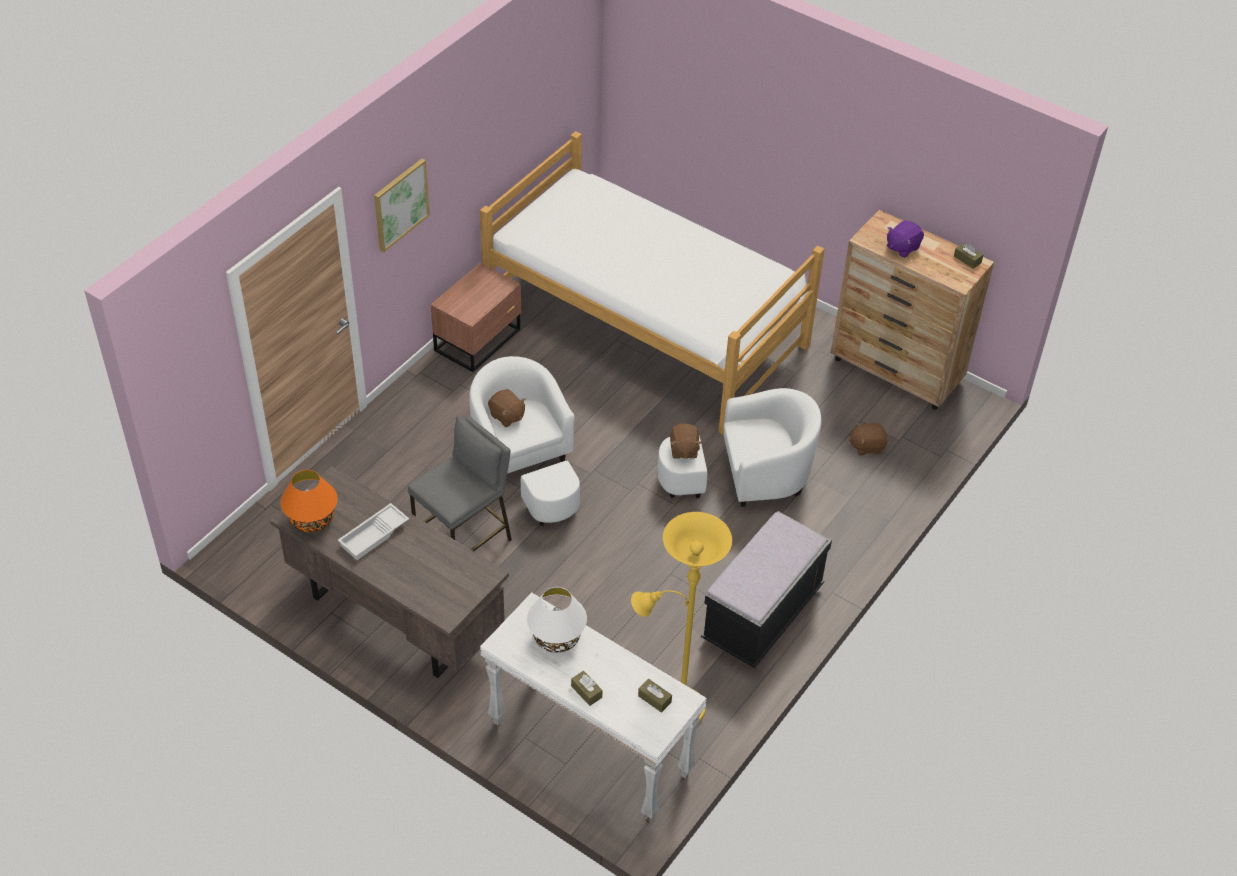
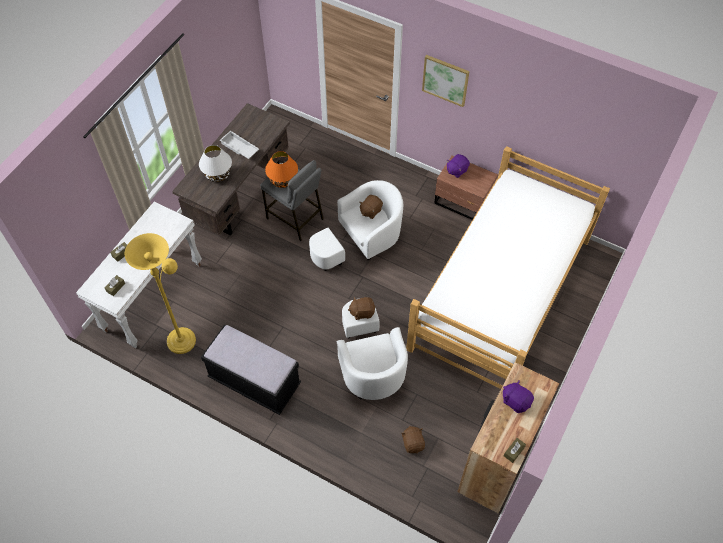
camera: 85 degrees right, 10 degrees up
(312, 519) = (248, 120): orange table lamp -> orange table lamp (283, 180)
(462, 303) = (456, 170): none -> purple plush toy
(556, 637) = (160, 235): white table lamp -> white table lamp (218, 174)

